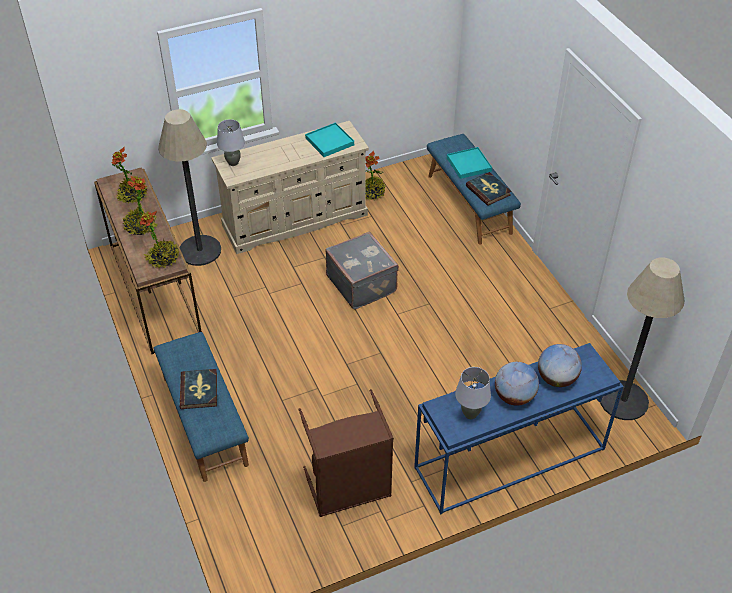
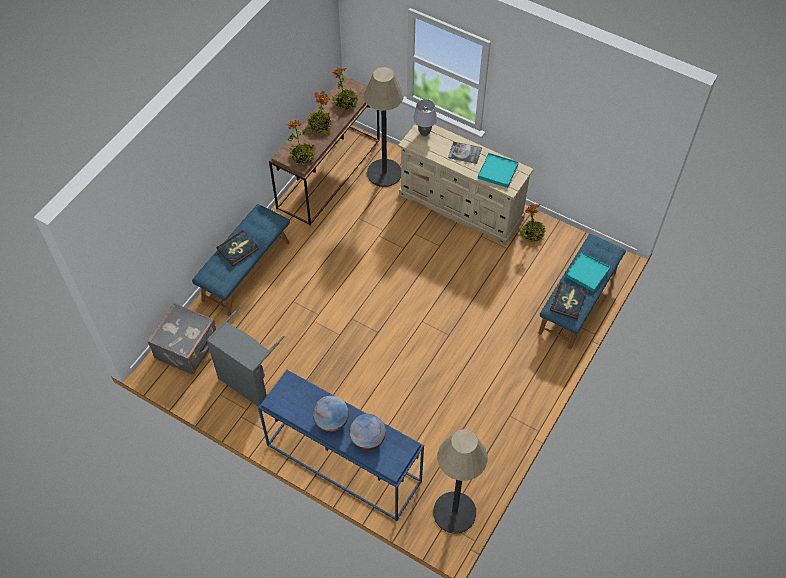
camera: 55 degrees right, 10 degrees up
(286, 150) = (465, 153): none -> book
(349, 490) = (249, 382): brown laundry basket -> grey laundry basket
(362, 283) = (433, 283): grey suitcase -> grey suitcase (188, 348)
(470, 414) = (297, 403): grey table lamp -> none

